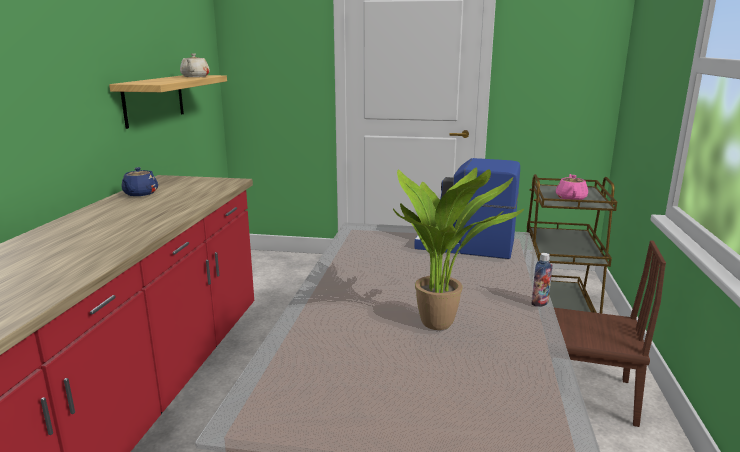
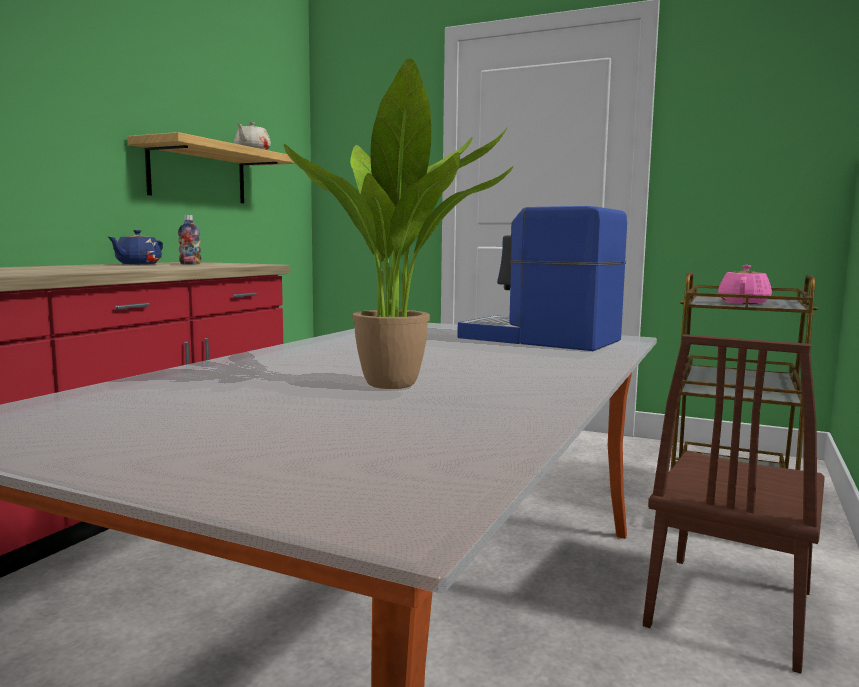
camera: 15 degrees right, 10 degrees down
(539, 303) = (591, 382): bottle -> bottle (190, 264)
(583, 394) = (730, 607): brown chair -> brown chair turned 90 degrees clockwise

